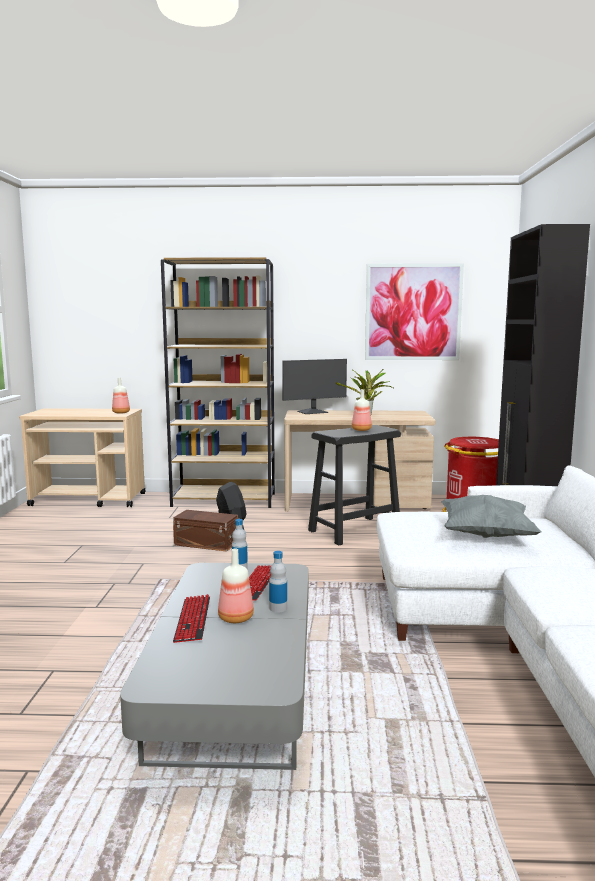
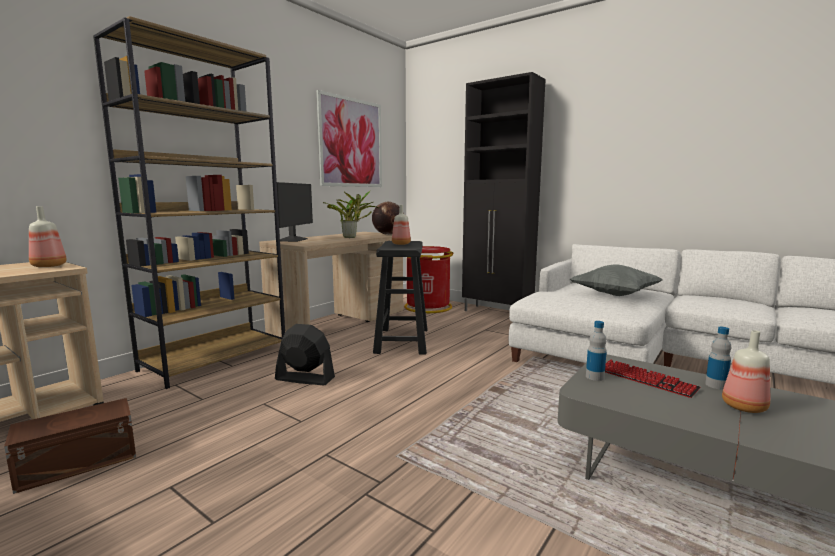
camera: 55 degrees left, 0 degrees up
(192, 620) = (750, 428): keyboard -> none
(206, 543) = (324, 401): brown storage box -> brown storage box (76, 462)
(417, 417) = (388, 234): none -> globe

